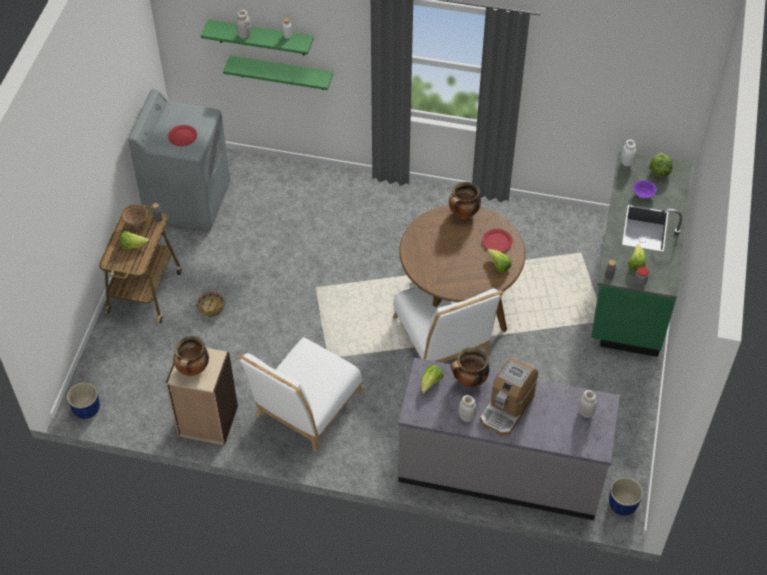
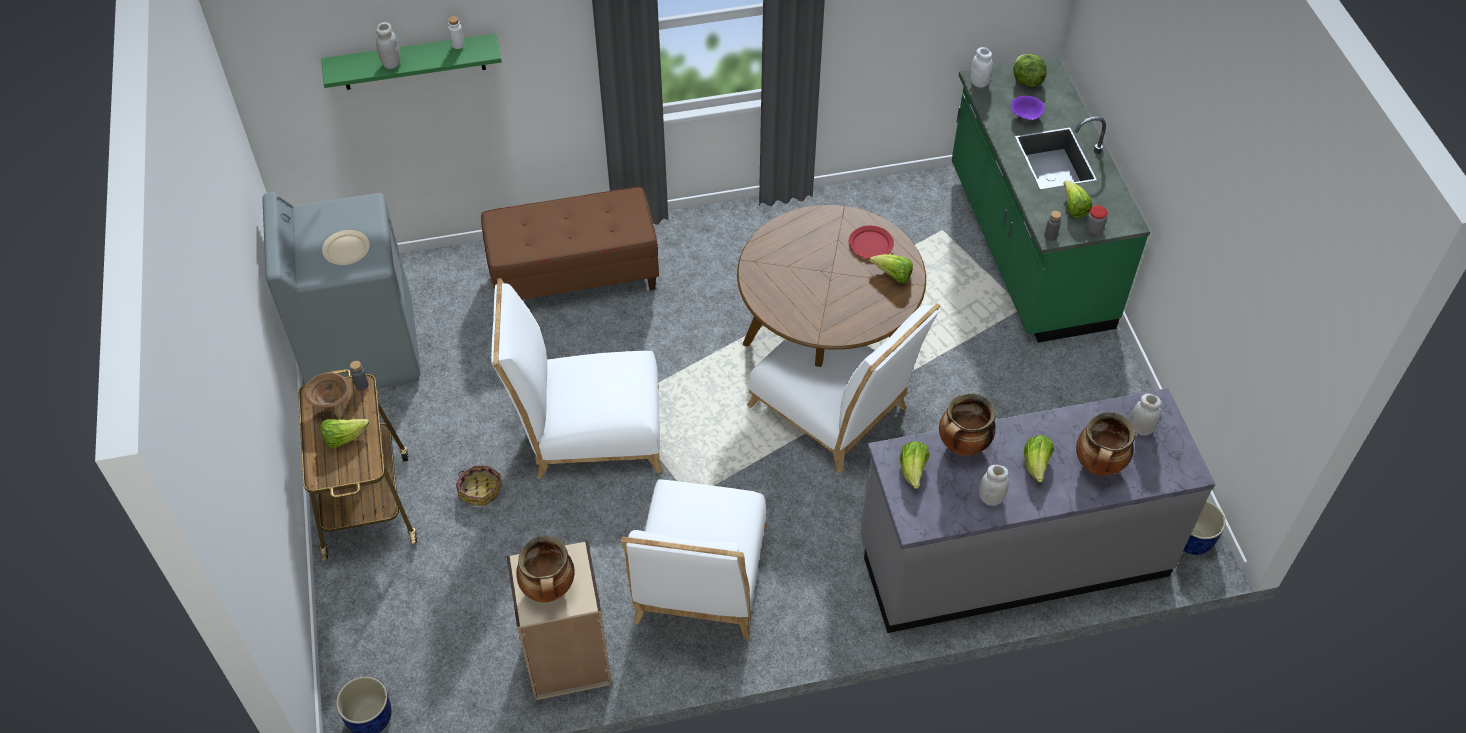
camera: 25 degrees left, 0 degrees up
(183, 137) = (347, 249): red plate -> beige plate
(282, 73) = (452, 109): green shelf -> none
(290, 296) = (588, 431): none -> white chair
(333, 200) = (574, 276): none -> brown bench
(463, 214) = (803, 223): cooking pot -> cooking pot (1099, 466)
(506, 408) = (1036, 465): coffee machine -> lettuce

